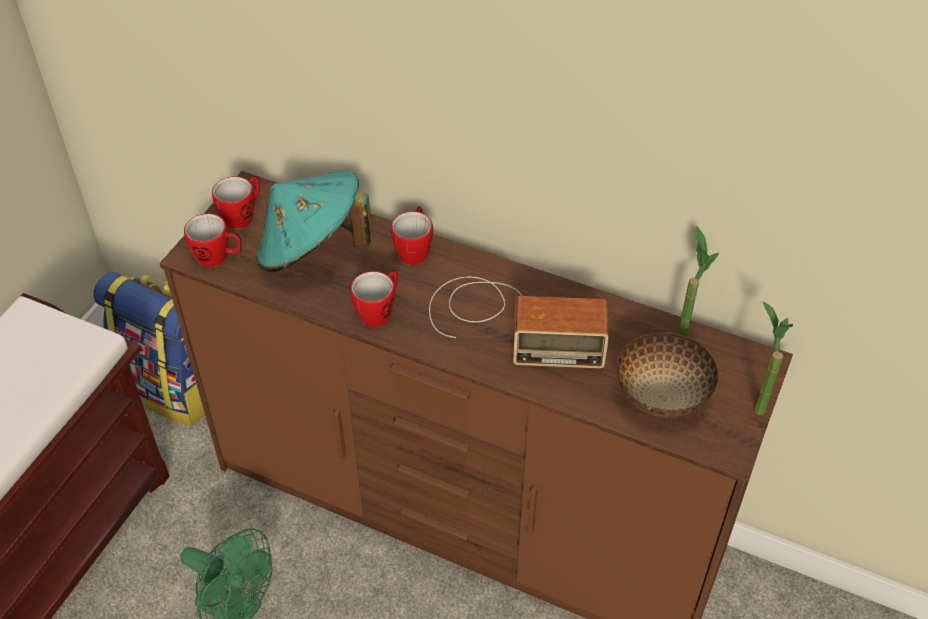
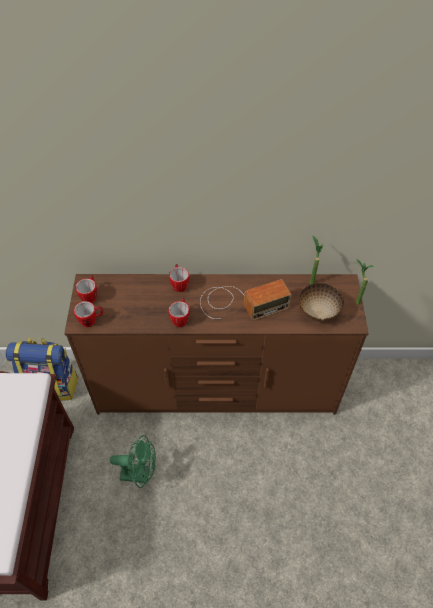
camera: 25 degrees left, 5 degrees up
(312, 250) = (133, 301): turquoise hat -> none

